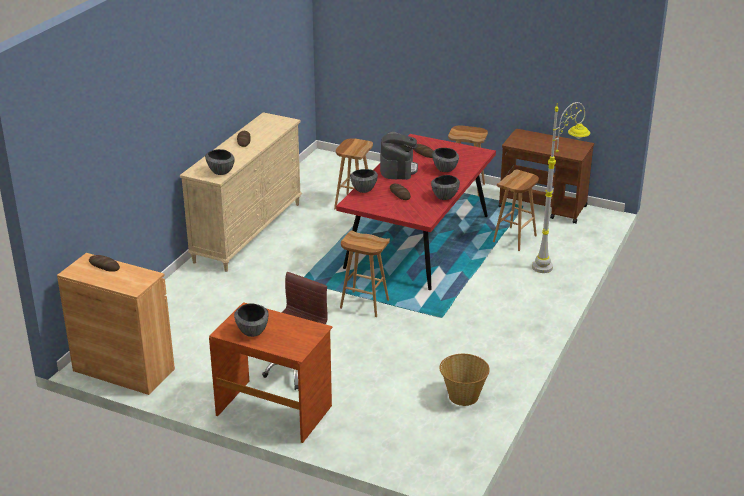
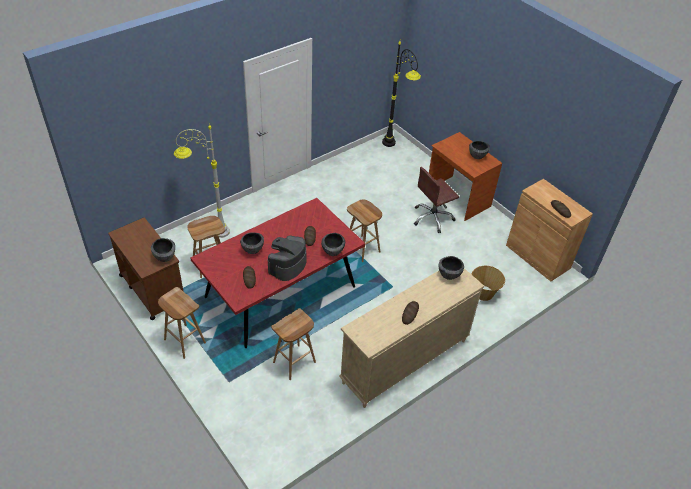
camera: 155 degrees left, 15 degrees up
(426, 456) = (396, 148): none -> black floor lamp
(444, 197) = (281, 220): bowl -> bowl (165, 257)
(463, 396) = (353, 169): basket -> basket (483, 293)

